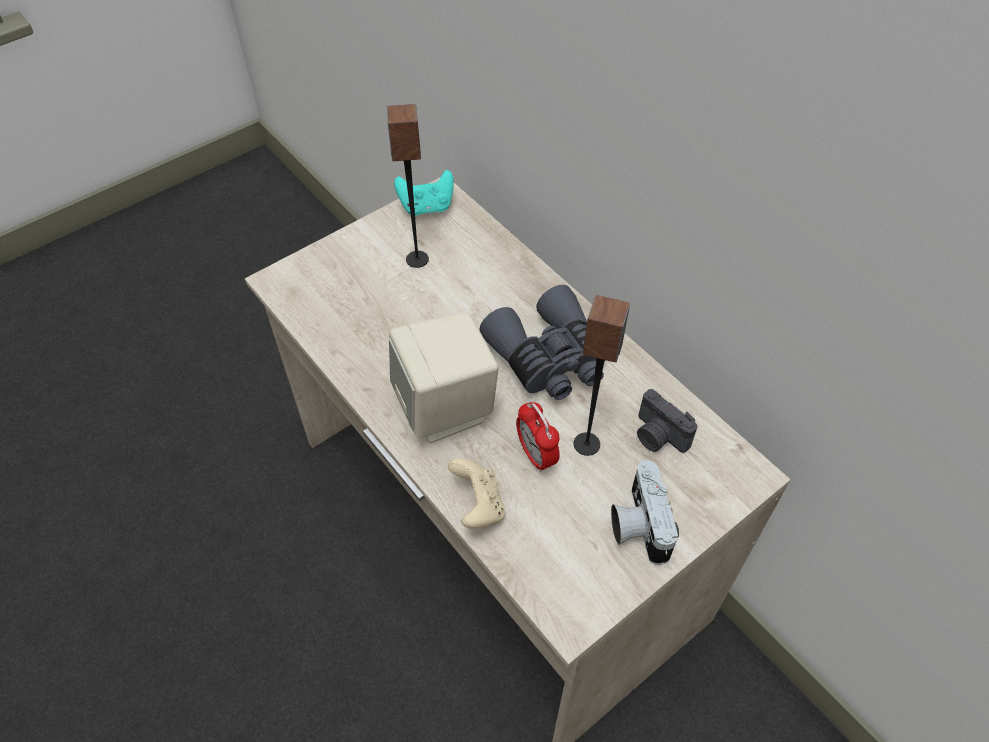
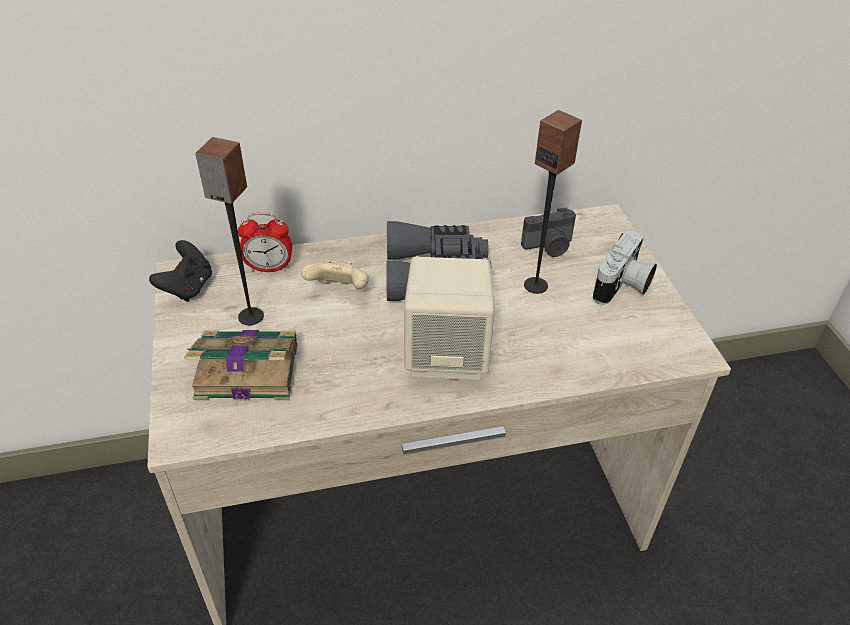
camera: 65 degrees left, 10 degrees down
(358, 283) = (244, 369): none -> book
(427, 207) = (188, 287): turquoise game controller -> black game controller
(478, 505) = (564, 370): beige game controller -> beige game controller (339, 291)
(536, 455) = (531, 317): alarm clock -> alarm clock (269, 268)
(637, 524) = (623, 286): camera -> camera turned 75 degrees counterclockwise

